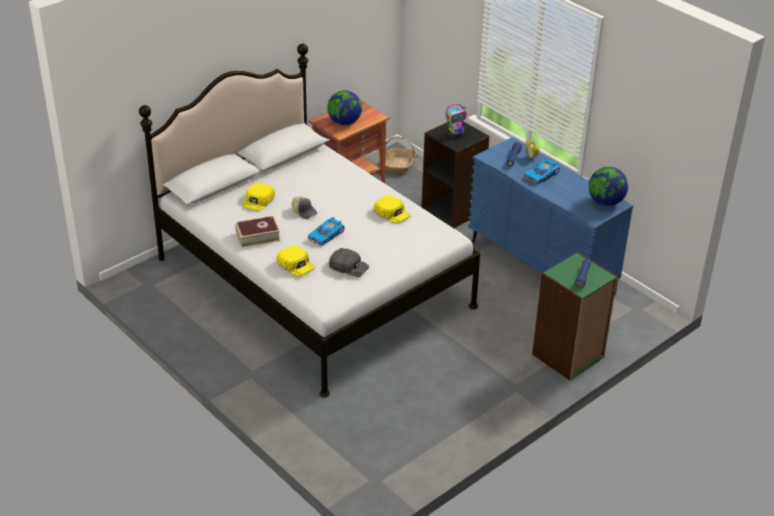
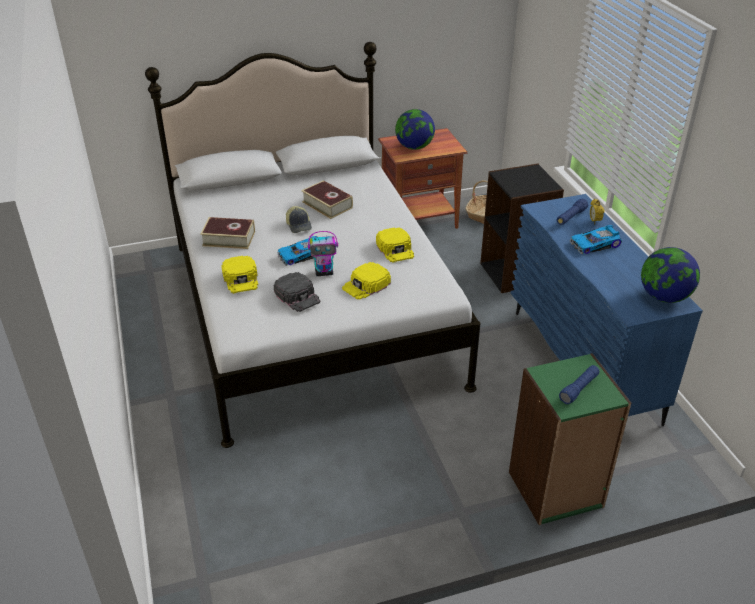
camera: 25 degrees right, 0 degrees up
(258, 200) = (262, 203): yellow cap -> yellow cap (366, 285)
(312, 189) = (327, 205): none -> book
(455, 135) = (523, 180): toy robot -> toy robot (324, 272)

